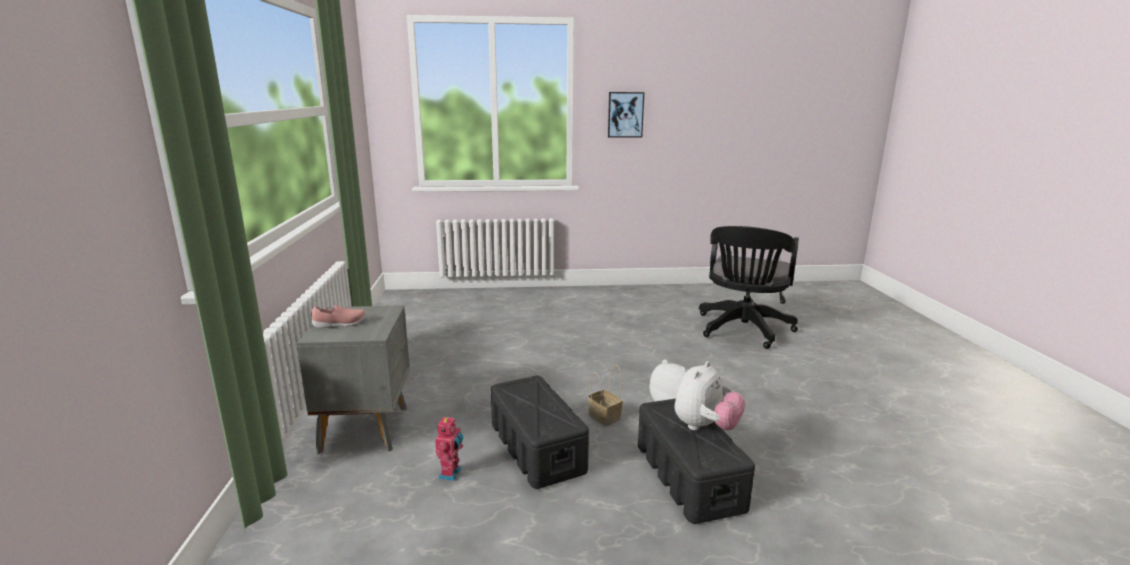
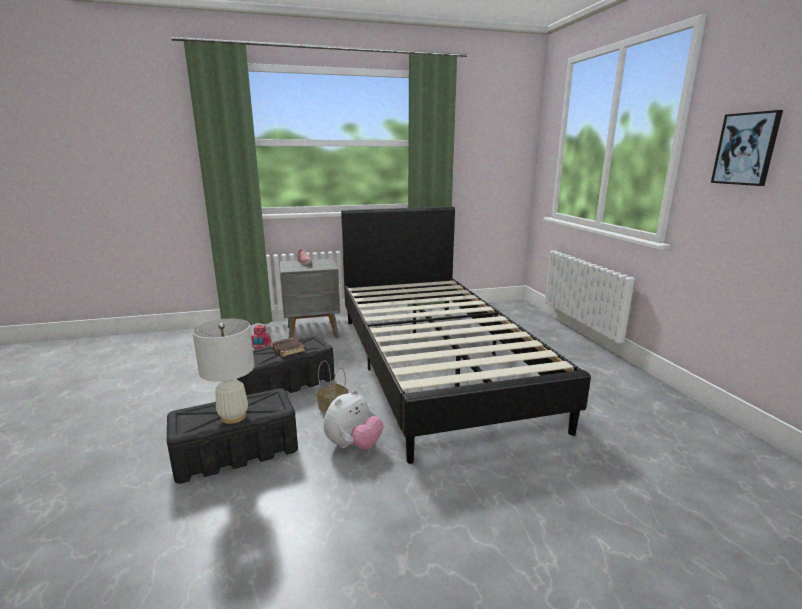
camera: 80 degrees right, 0 degrees up
(526, 356) = (433, 364): none -> black bed
(536, 401) = (289, 349): none -> brown book
(705, 427) = (234, 416): plush toy -> white table lamp
(743, 330) = (626, 517): black office chair -> none

